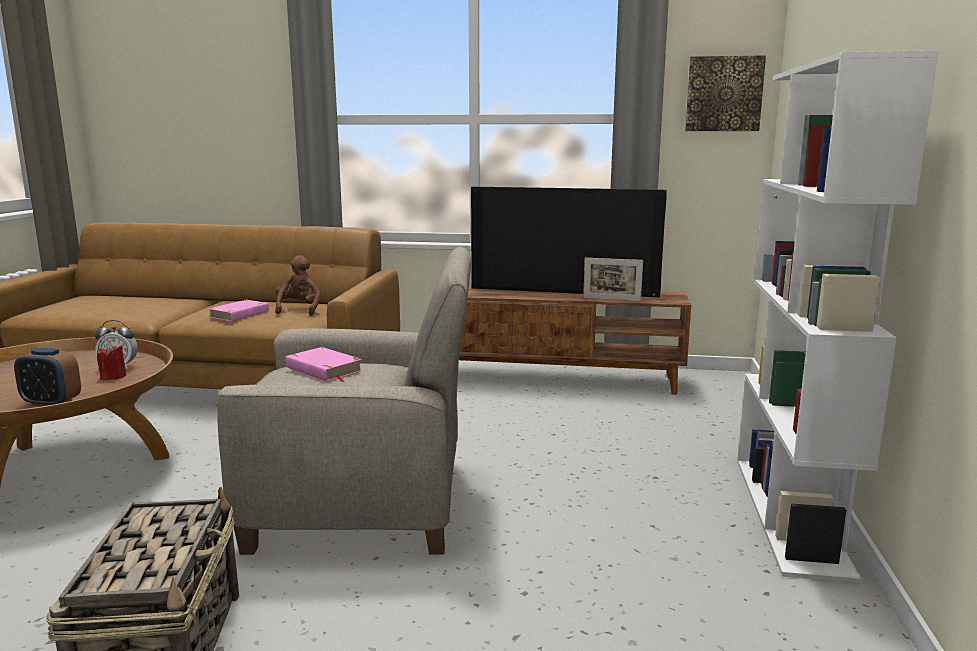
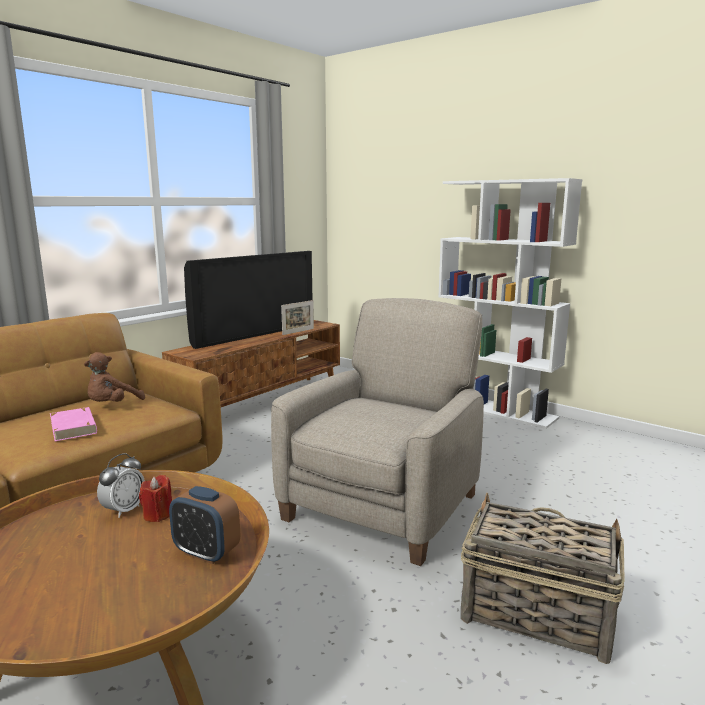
camera: 60 degrees left, 0 degrees up
(51, 403) = (206, 552): alarm clock -> alarm clock turned 75 degrees clockwise
(299, 310) = (112, 405): brown plush toy -> brown plush toy turned 90 degrees counterclockwise
(324, 369) = (353, 414): pink book -> none
(724, 94) = (304, 185): picture -> none

